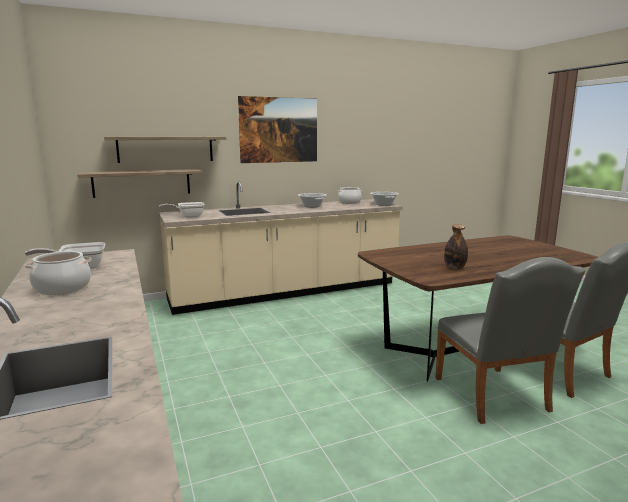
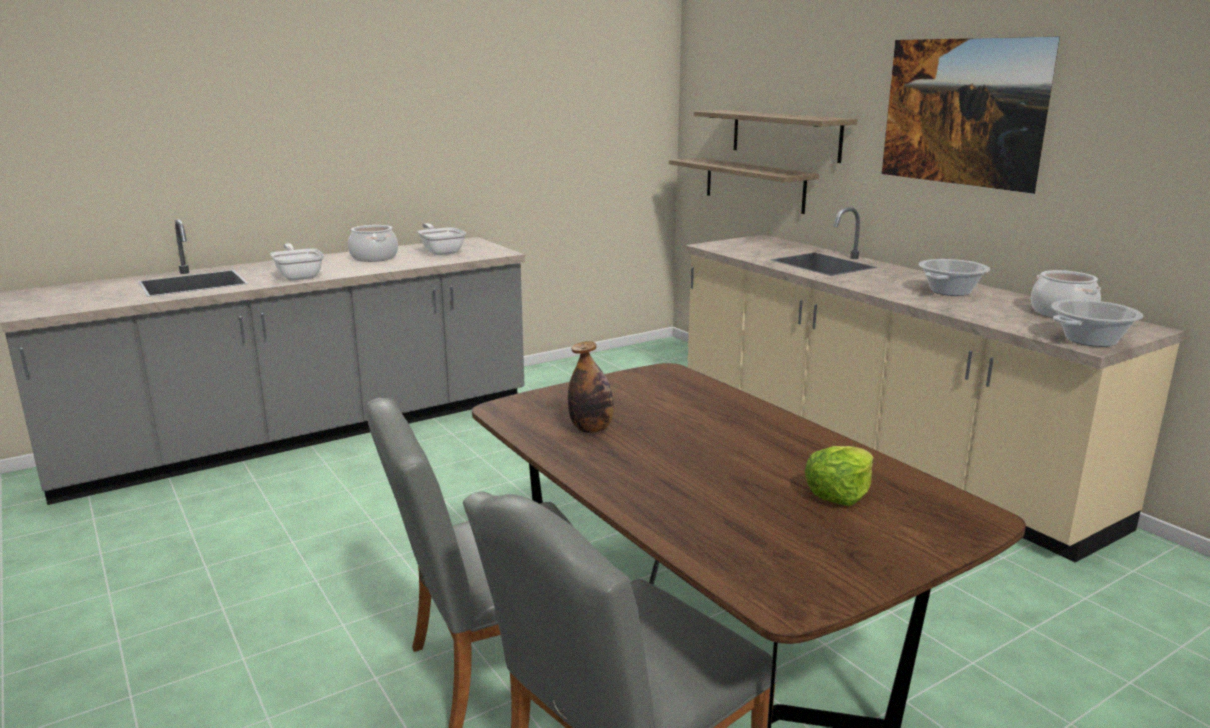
camera: 80 degrees right, 5 degrees up
(188, 216) = (739, 247): frying pan -> frying pan (299, 276)
(502, 246) = (838, 494): none -> lettuce

